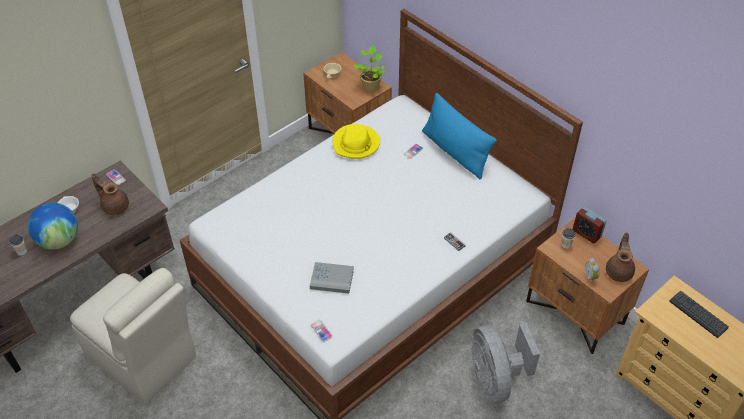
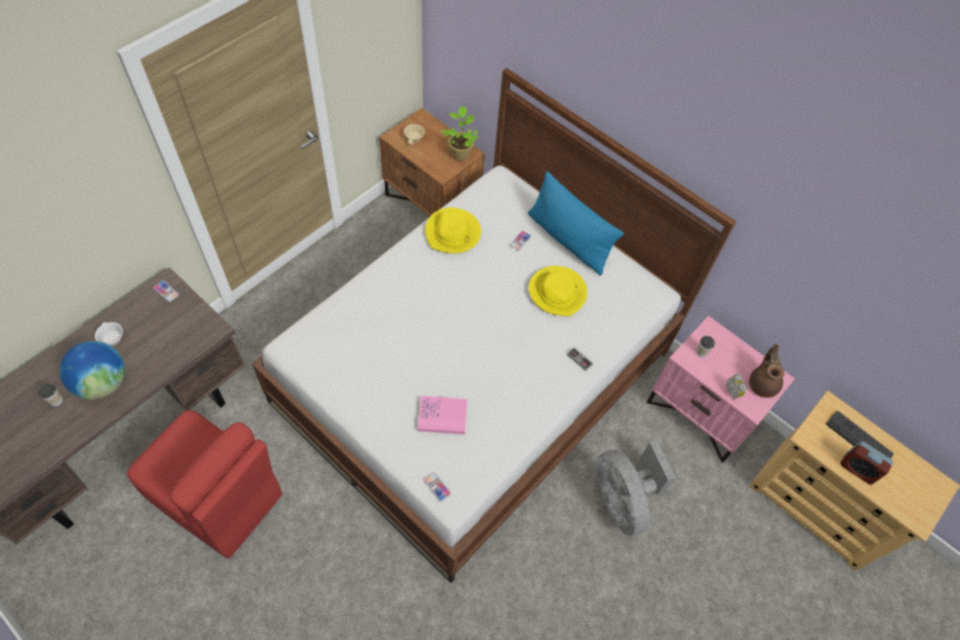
camera: 10 degrees left, 10 degrees up
(115, 206) = (169, 331): brown teapot -> none
(143, 358) = (220, 500): beige chair -> red chair
(332, 279) = (442, 416): grey book -> pink book
(441, 191) = (557, 292): none -> yellow hat
(576, 312) = (701, 412): brown nightstand -> pink nightstand
(586, 233) = (722, 336): alarm clock -> alarm clock (857, 469)

